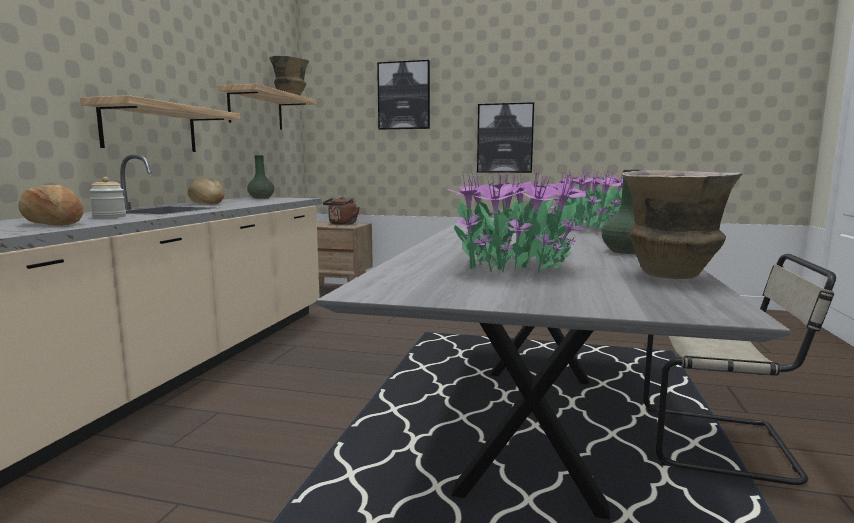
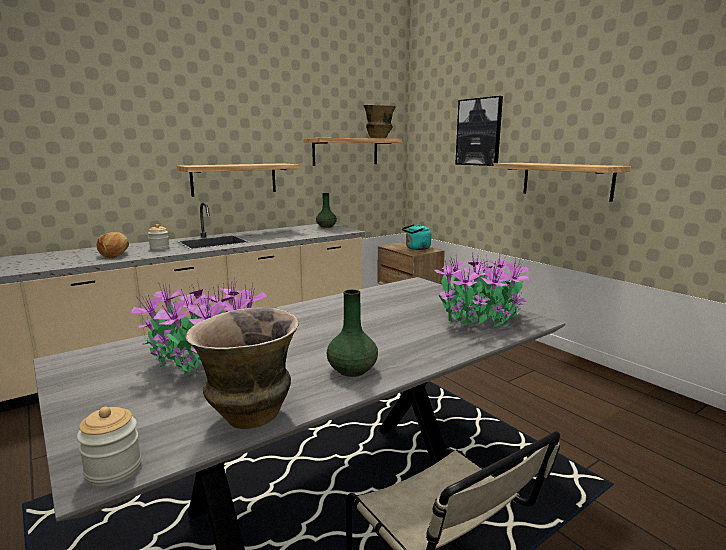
camera: 40 degrees right, 5 degrees up
(206, 203) = (264, 233): bread -> none
(342, 224) = (416, 248): brown kettle -> turquoise kettle
(505, 138) = (566, 180): picture -> shelf
(716, 308) = (114, 470): none -> jar

